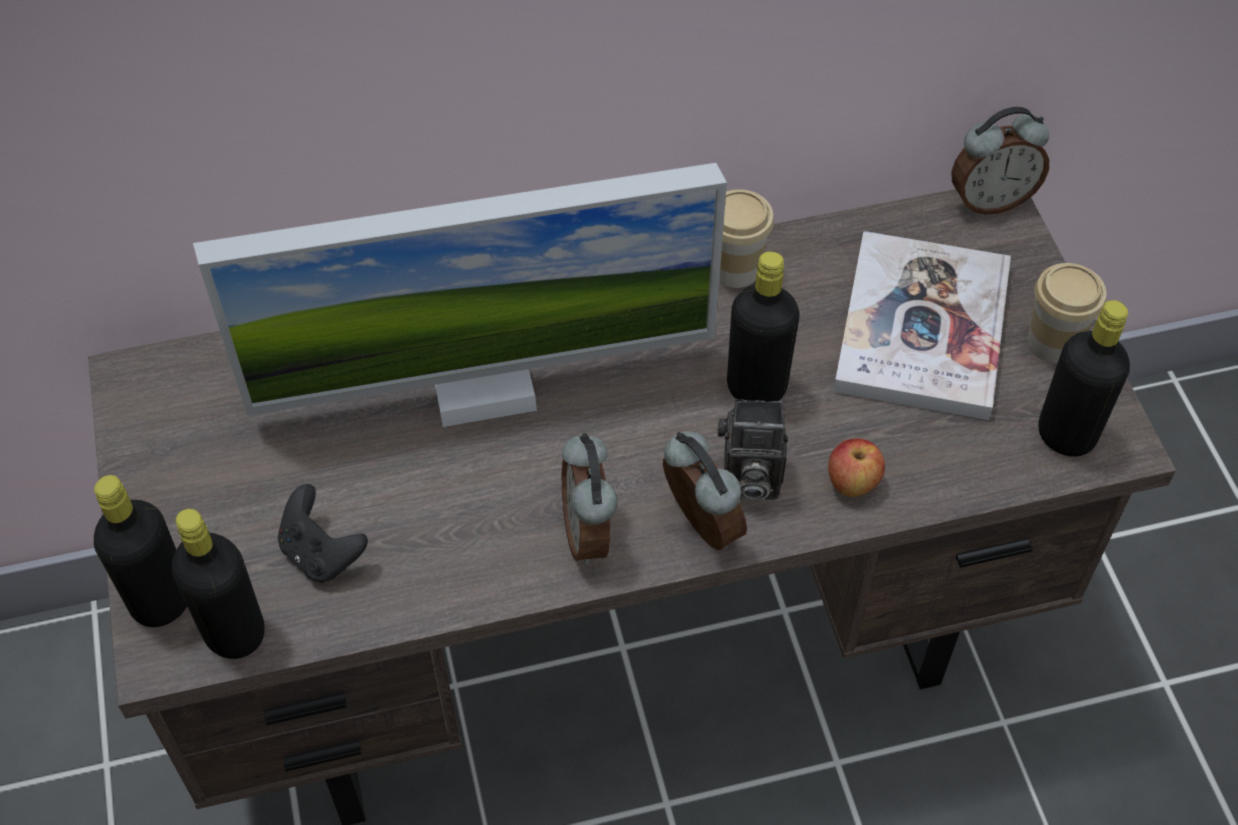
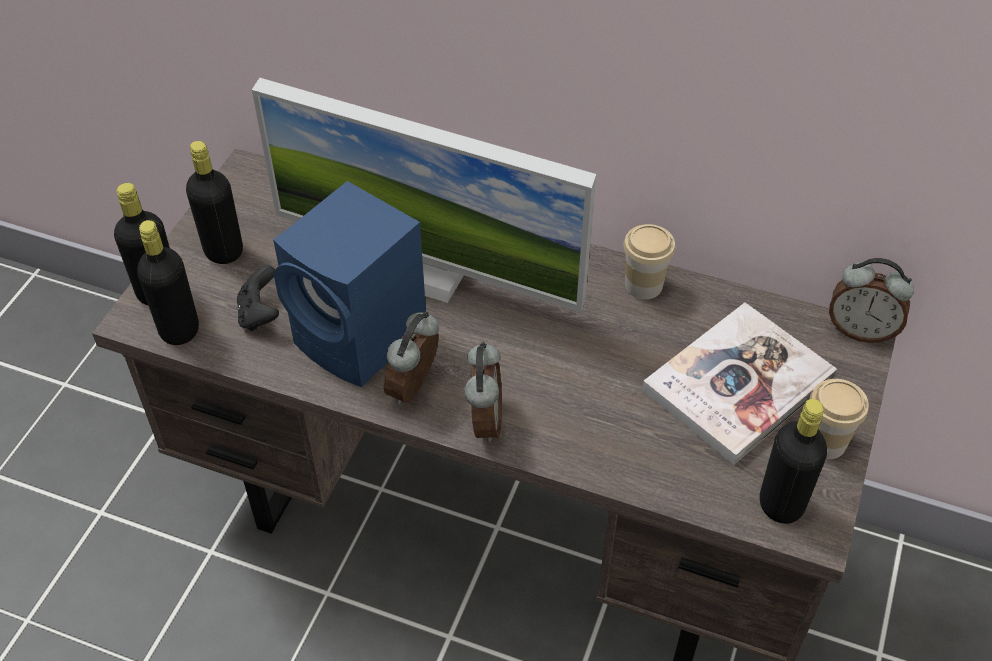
camera: 35 degrees right, 5 degrees down
(475, 510) = (363, 338): none -> blue speaker
(747, 479) = (538, 411): camera -> none
(756, 387) = (593, 361): black bottle -> black bottle (224, 251)
(852, 483) = (604, 451): apple -> none

